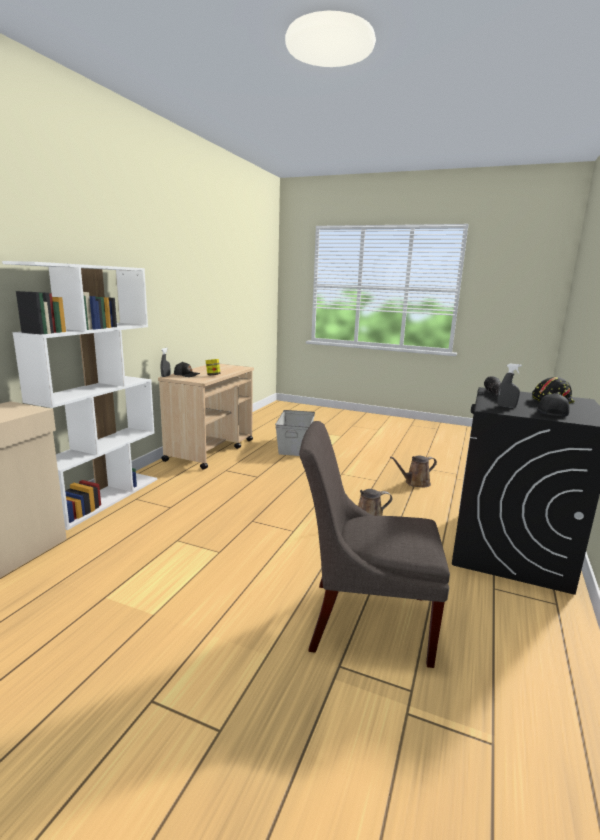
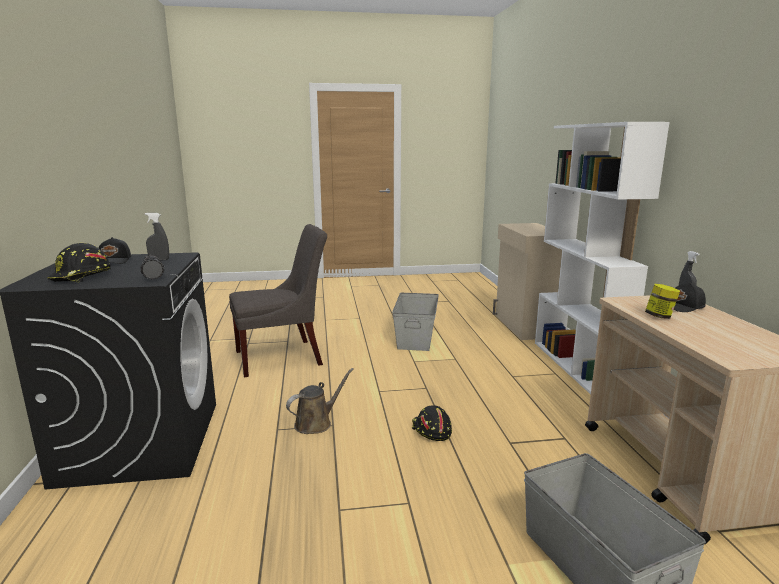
camera: 150 degrees right, 0 degrees up
(154, 592) = (416, 337): none -> grey storage box
(292, 494) = (431, 430): none -> black hard hat
(415, 483) = (264, 533): brown watering can -> none

